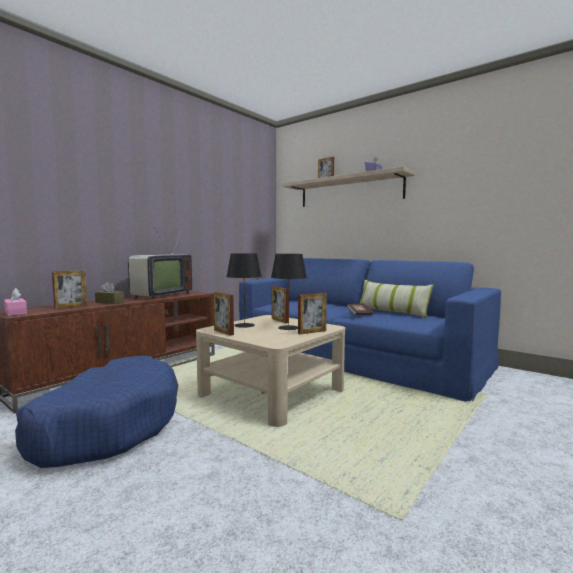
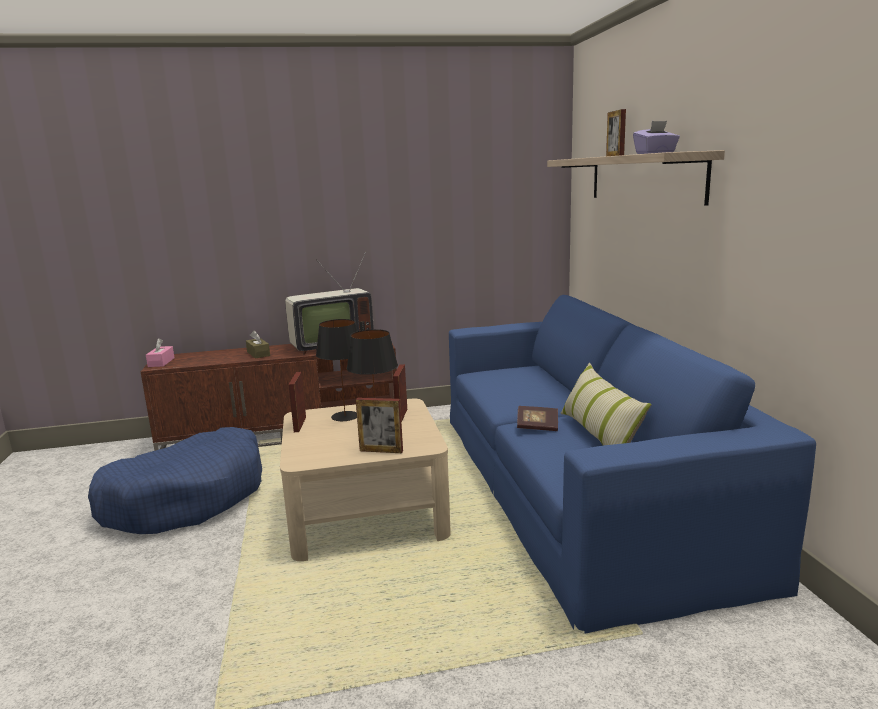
camera: 40 degrees right, 10 degrees up
(71, 307) = (213, 358): picture frame -> none

